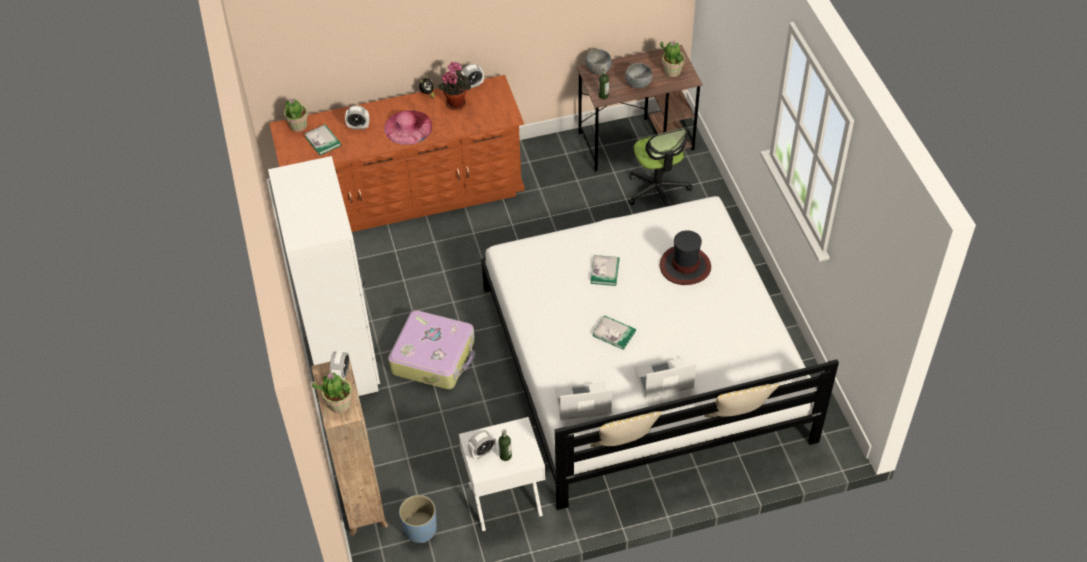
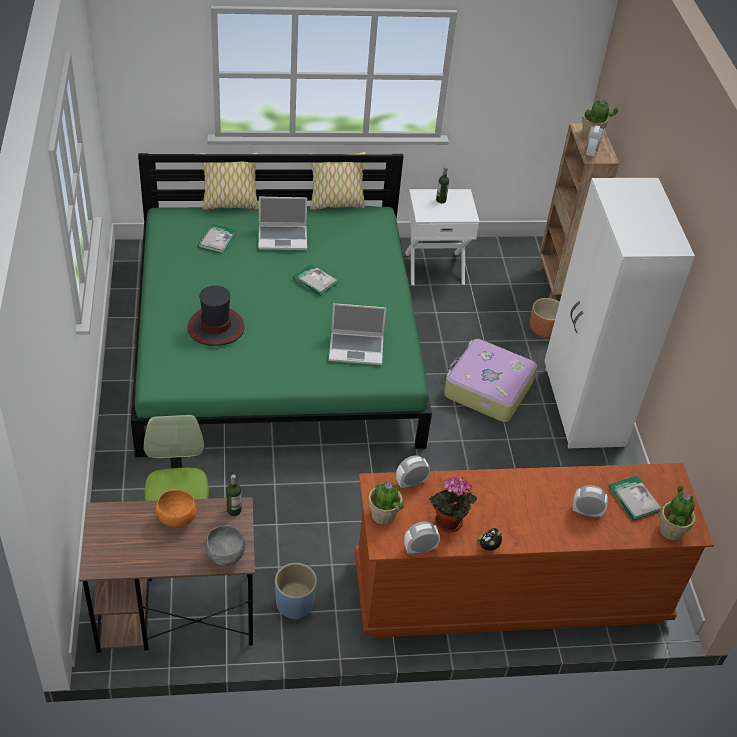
camera: 175 degrees left, 5 degrees down
(378, 439) = (544, 330): none -> brown planter
(408, 127) = (517, 497): pink hat -> none
(420, 529) = (508, 261): blue planter -> blue planter (294, 603)
(482, 452) = (460, 206): alarm clock -> alarm clock (411, 483)
(582, 403) = (363, 234): laptop -> laptop (357, 349)
(605, 271) = (303, 339): book -> book (217, 240)
(638, 84) = (177, 520): grey bowl -> orange bowl
(643, 363) = (277, 344): white bed -> green bed
(672, 71) = (118, 532): potted plant -> potted plant (383, 515)

